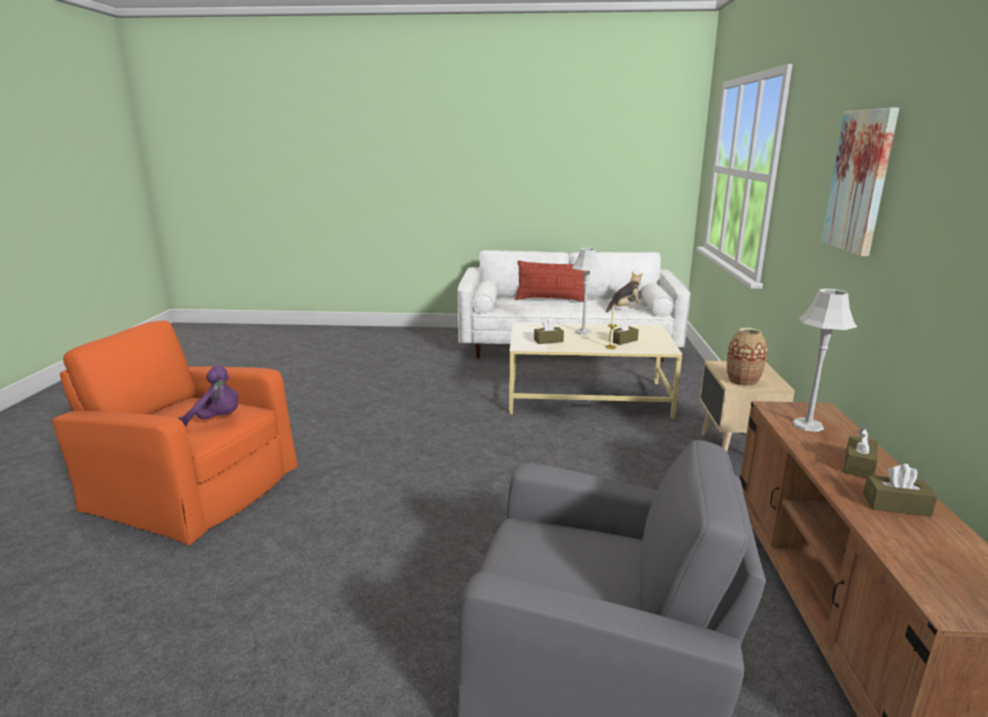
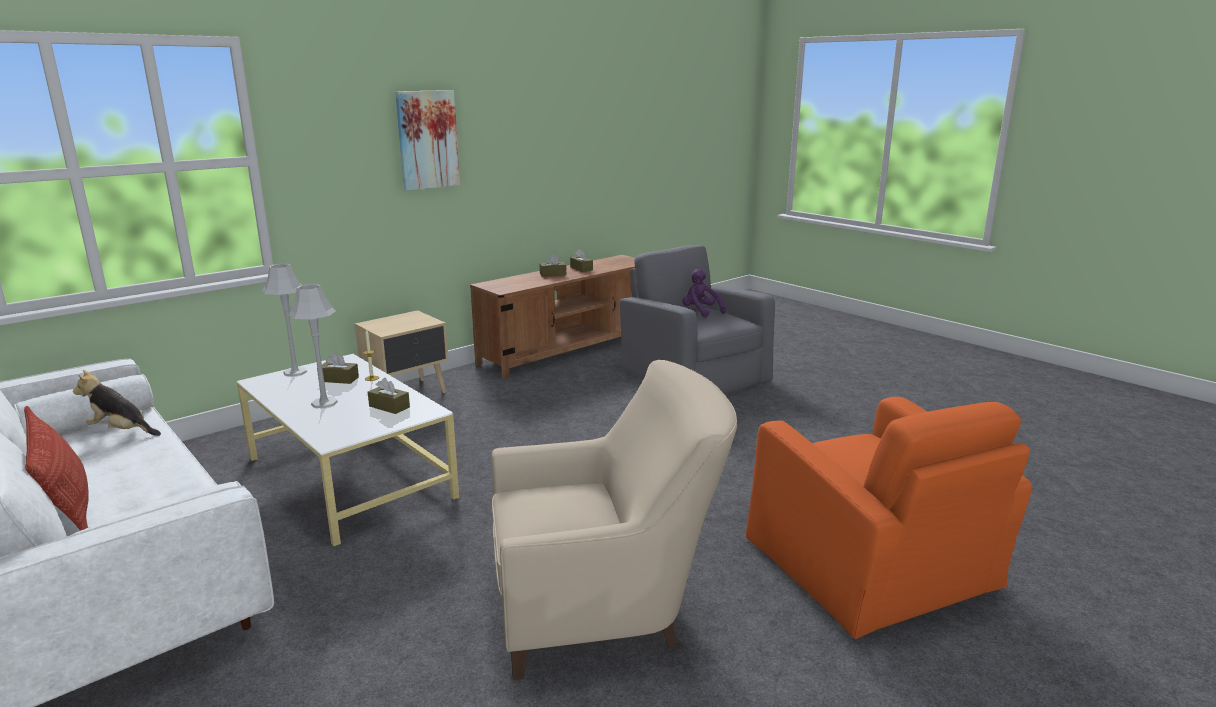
camera: 135 degrees left, 0 degrees up
(217, 420) = (842, 447): purple plush toy -> purple plush toy (700, 312)
(346, 409) = (606, 608): none -> beige armchair
(742, 381) = (420, 321): vase -> none
(808, 425) = (518, 283): grey table lamp -> grey table lamp (295, 372)

